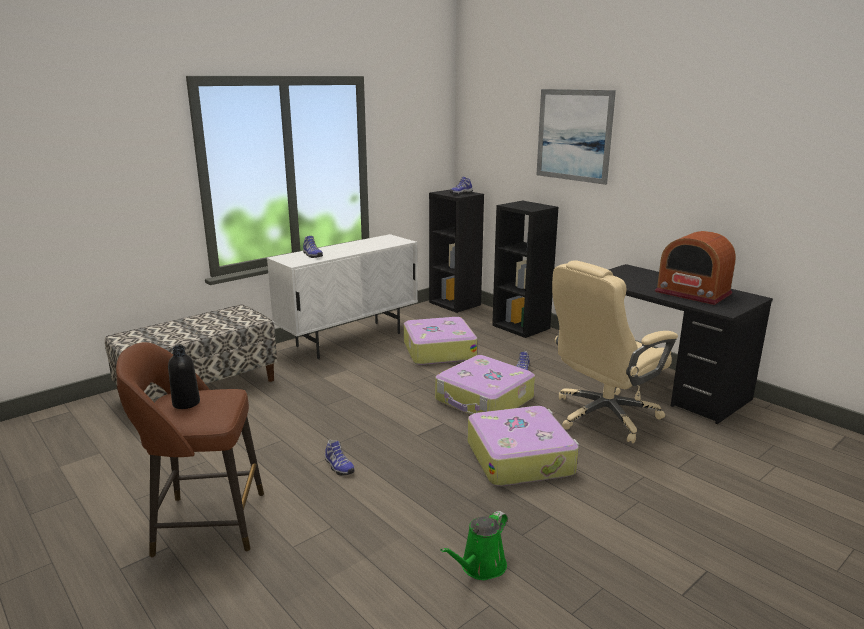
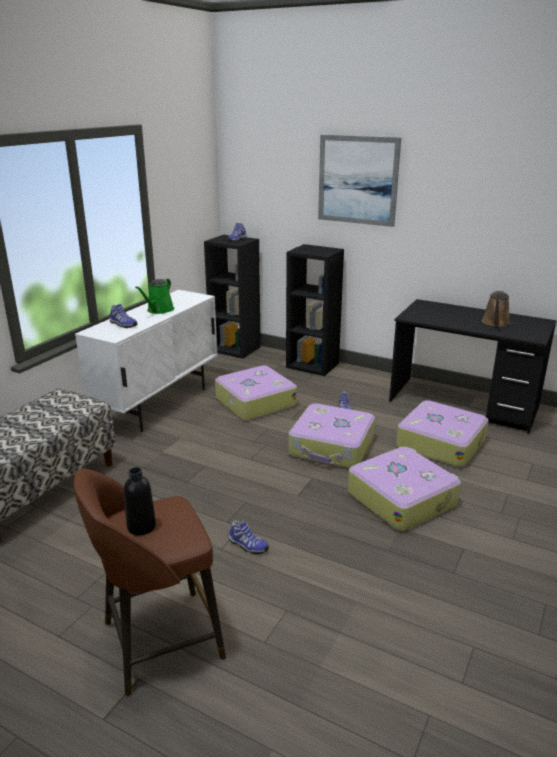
camera: 20 degrees left, 5 degrees up
(480, 567) = (442, 613): green watering can -> green watering can (159, 310)
(603, 416) = (440, 443): beige office chair -> suitcase
(692, 293) = (495, 323): radio -> brown watering can

